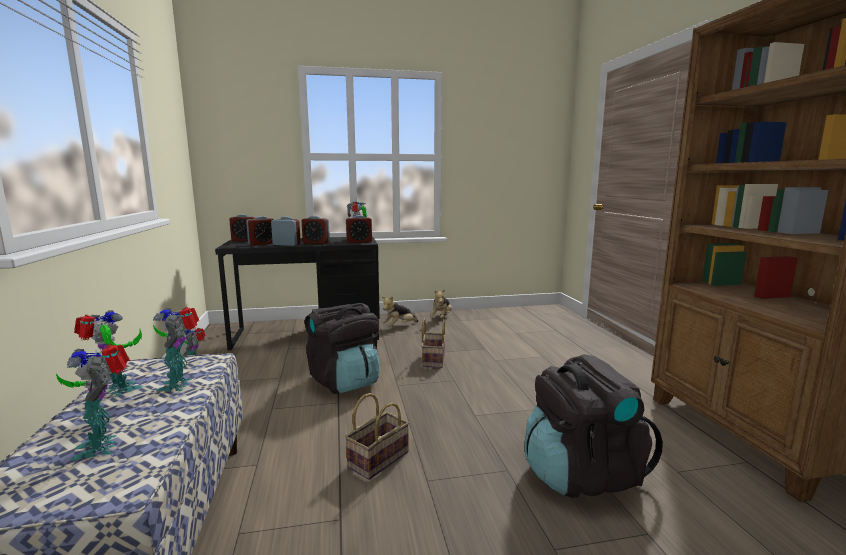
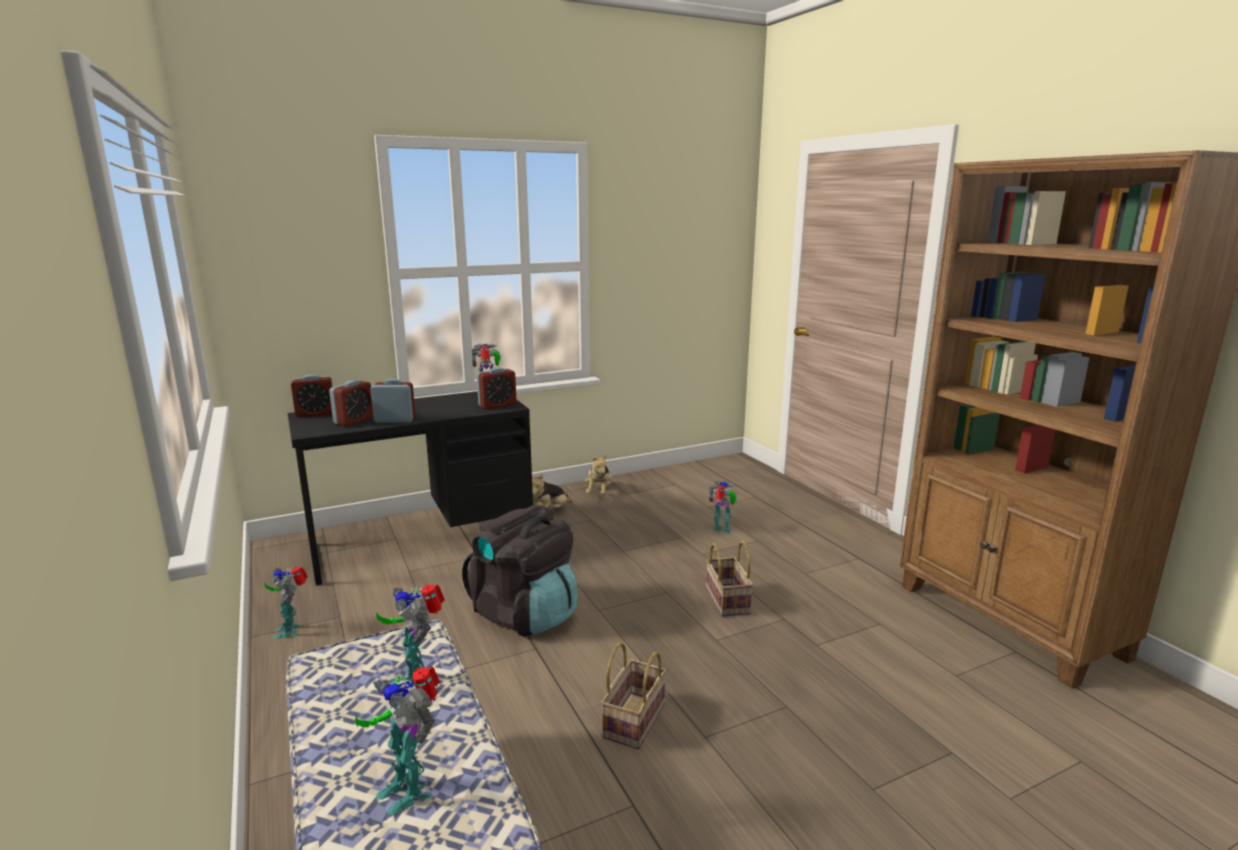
camera: 15 degrees left, 5 degrees up
(119, 390) = (342, 705): toy robot -> toy robot (722, 531)
(316, 243) = (436, 412): alarm clock -> none
(433, 359) = (623, 563): basket -> basket (725, 600)
(582, 474) = (865, 696): black backpack -> none

